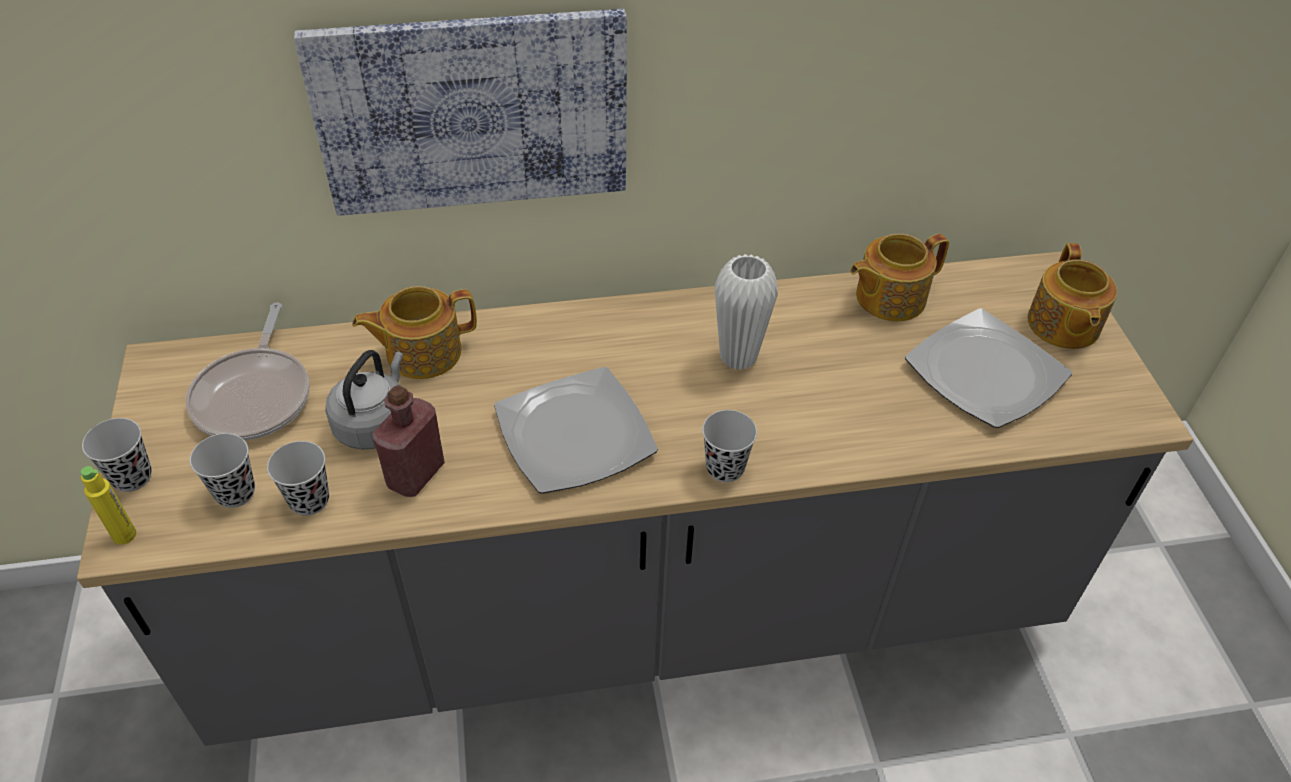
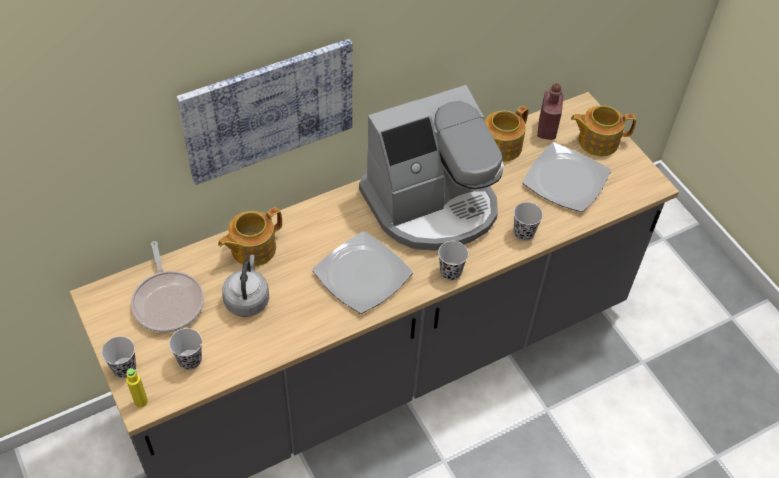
camera: 20 degrees left, 5 degrees up
(309, 500) = (234, 353): black cup -> black cup (523, 233)
(415, 474) = (286, 322): red bottle -> red bottle (546, 130)
(738, 357) = (432, 205): white vase -> coffee machine
(1062, 325) = (597, 141): teapot -> teapot turned 105 degrees clockwise

